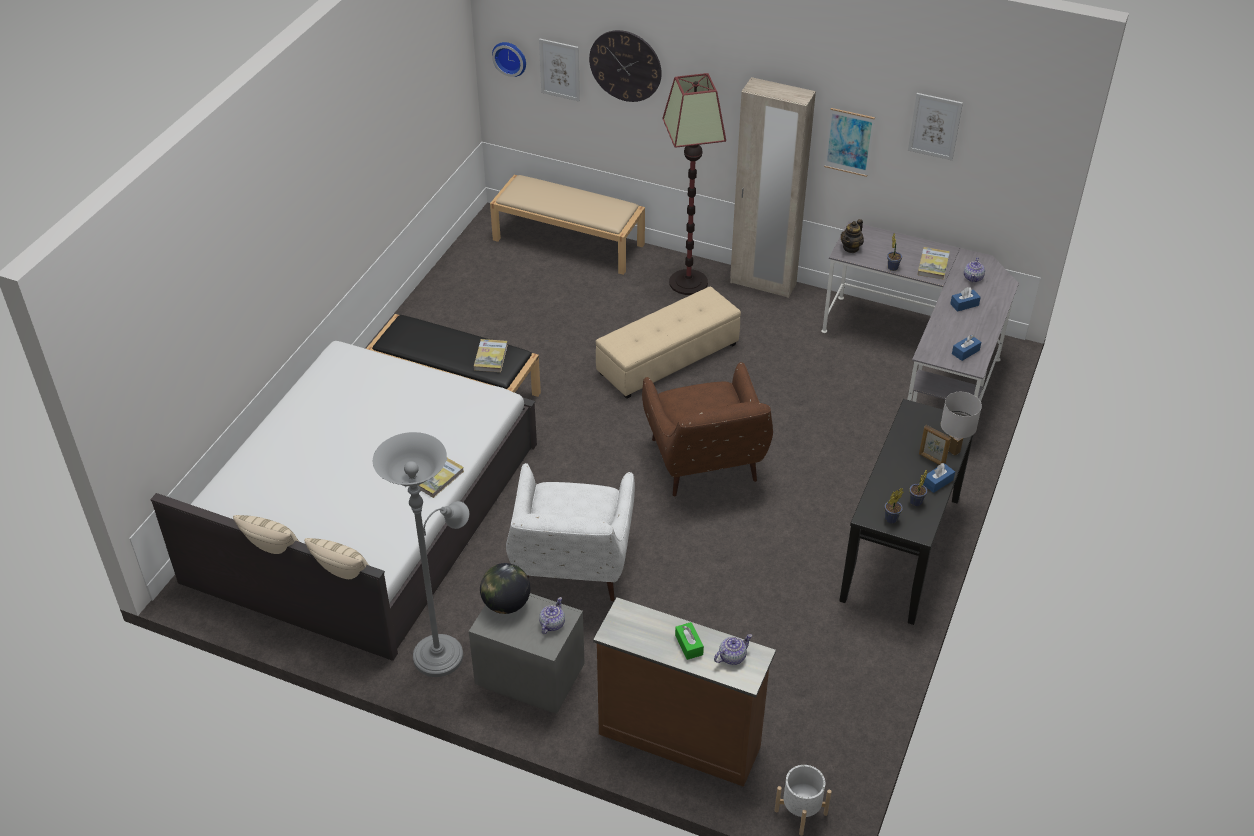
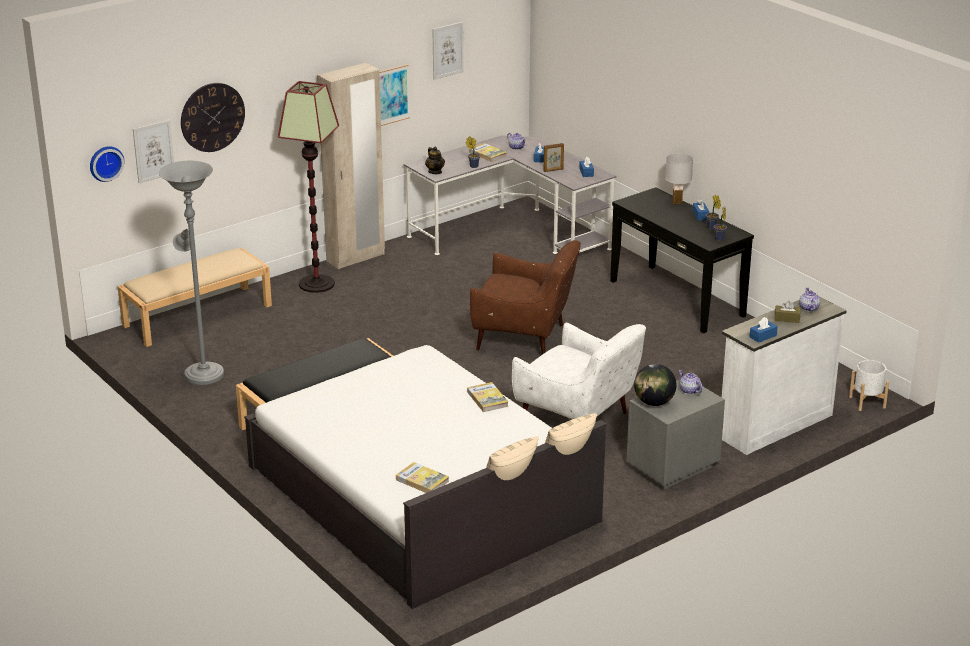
camera: 60 degrees left, 15 degrees down
(442, 652) = (612, 497): grey floor lamp -> grey floor lamp (202, 372)
(490, 357) = (353, 353): book -> book (422, 480)
(628, 637) = (763, 336): none -> blue tissue box
(667, 358) = (394, 318): beige ottoman -> none
(679, 738) = (774, 425): brown dresser -> white dresser
(689, 645) = (787, 318): green tissue box -> brown tissue box
(931, 460) = (678, 211): picture frame -> picture frame (553, 170)

